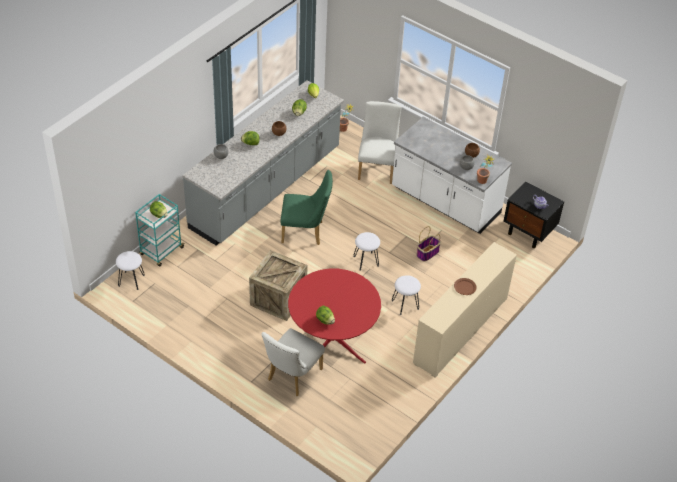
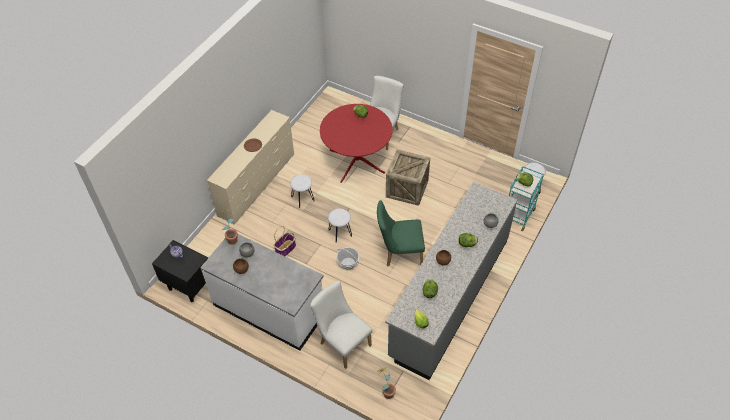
camera: 175 degrees right, 5 degrees up
(362, 230) = (348, 263): none -> basket
(377, 167) = (342, 342): white chair -> white chair turned 135 degrees clockwise

